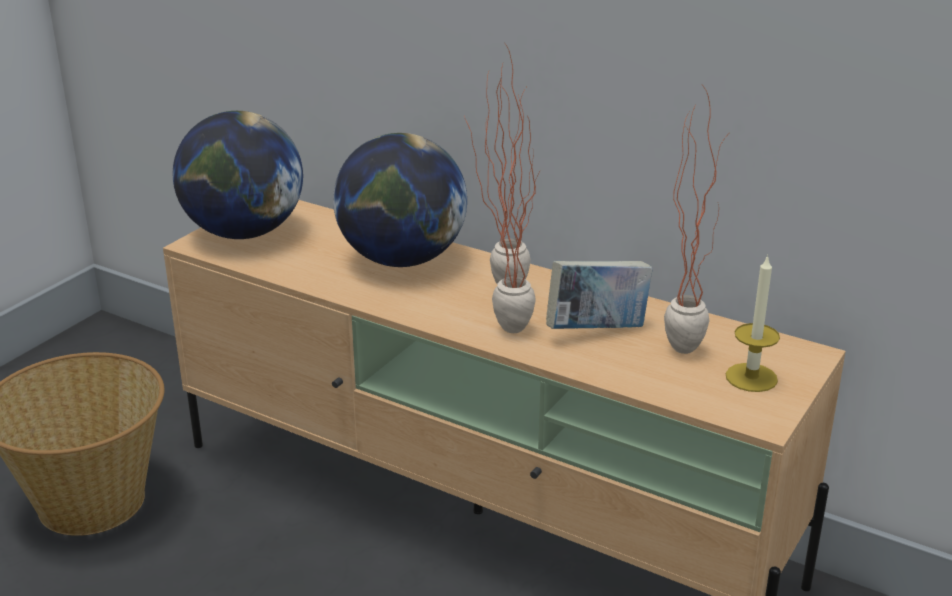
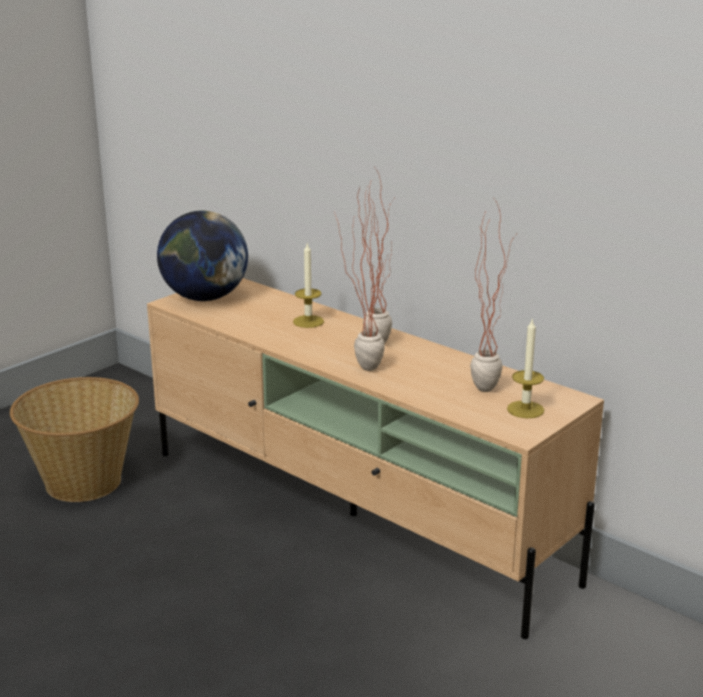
camera: 10 degrees right, 5 degrees down
(402, 259) = (308, 321): globe -> candle
(597, 330) = (428, 373): book -> none

